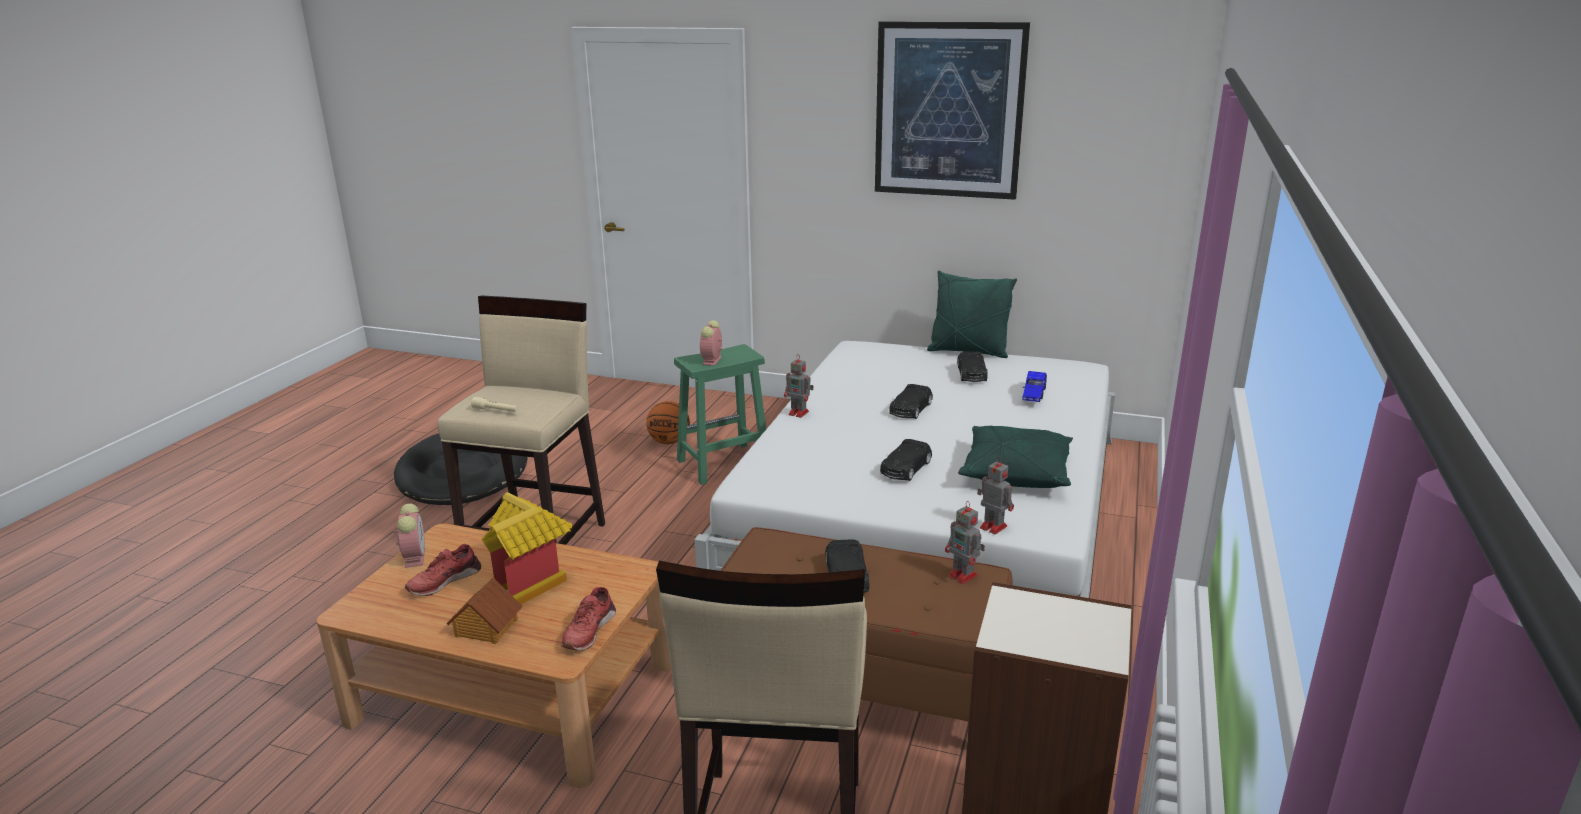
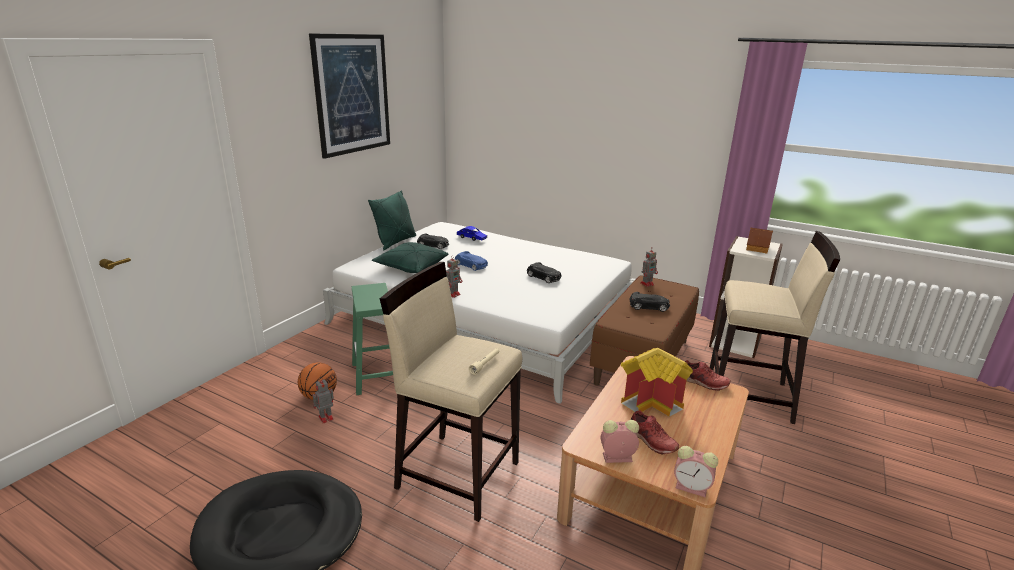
camera: 80 degrees left, 0 degrees up
(486, 628) = (706, 419): toy house -> toy house (758, 248)
(712, 361) = (377, 299): alarm clock -> alarm clock (692, 488)
(910, 409) = (471, 265): black toy car -> blue toy car
(992, 526) = (607, 270): toy robot -> toy robot (325, 418)
(1015, 473) = (555, 258): green pillow -> green pillow (411, 267)

